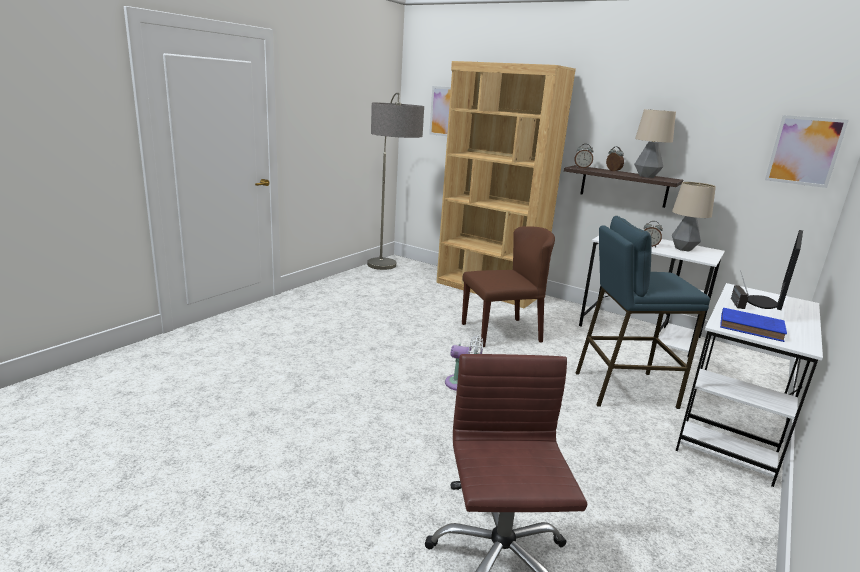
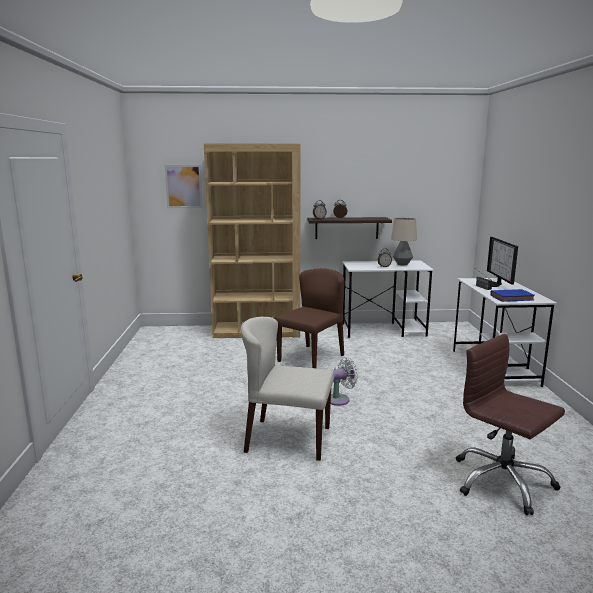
camera: 35 degrees left, 5 degrees down
(350, 398) = (287, 439): none -> beige chair
(387, 276) = (166, 345): floor lamp -> none
(623, 389) = (423, 366): blue stool -> none
(646, 176) = (366, 218): table lamp -> none
(804, 151) = (453, 189): picture -> none

